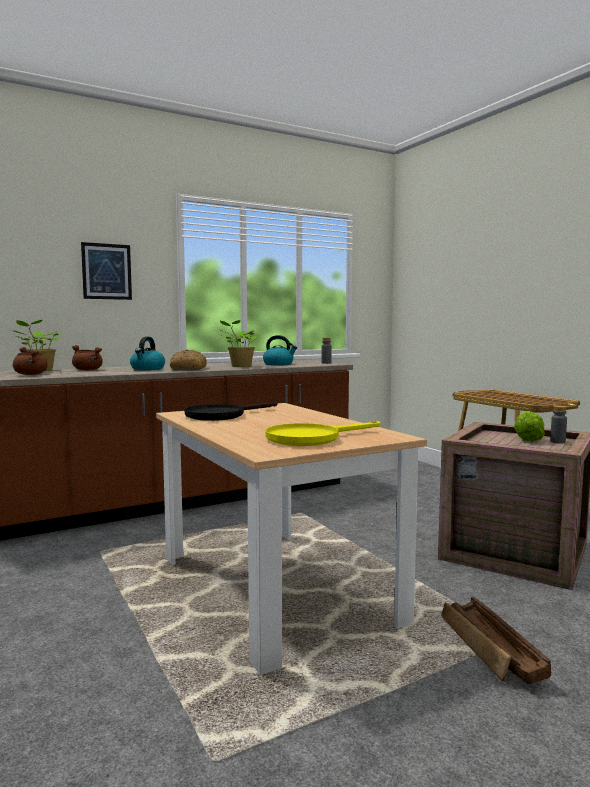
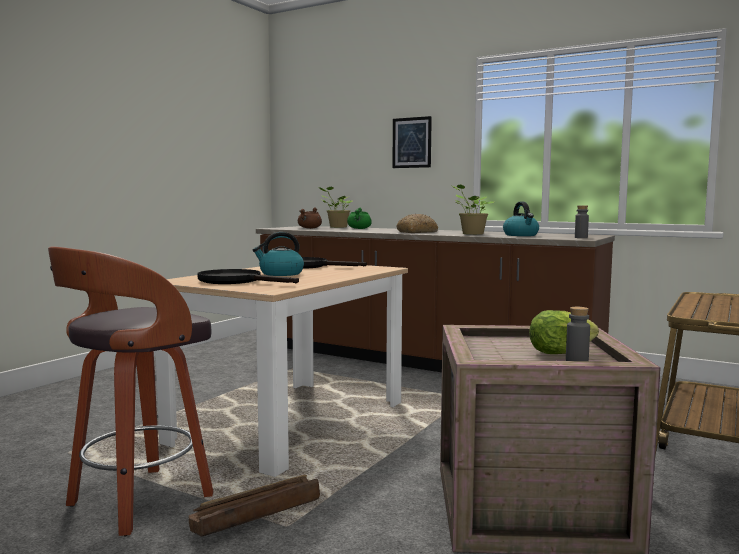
camera: 60 degrees right, 0 degrees up
(88, 370) = (359, 228): brown cooking pot -> green cooking pot
(147, 369) = (394, 230): kettle -> kettle (280, 274)
(311, 438) = (237, 281): yellow frying pan -> black frying pan
(427, 716) = (137, 503): none -> stool

